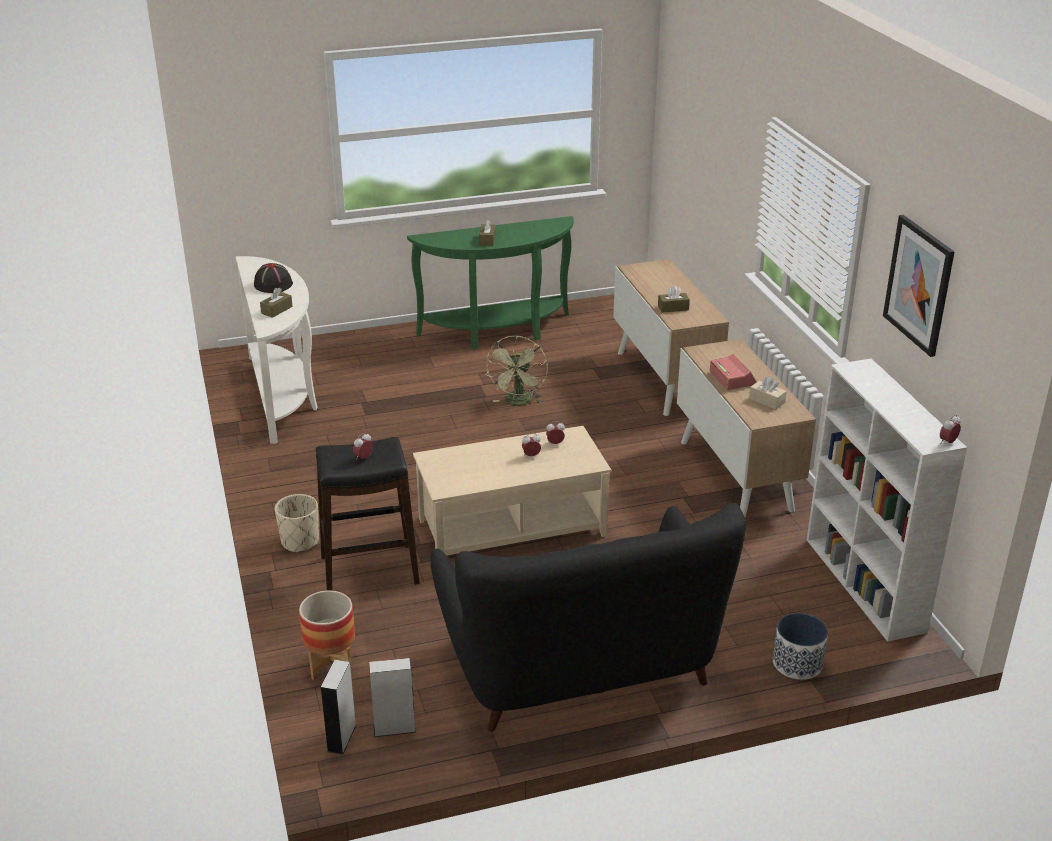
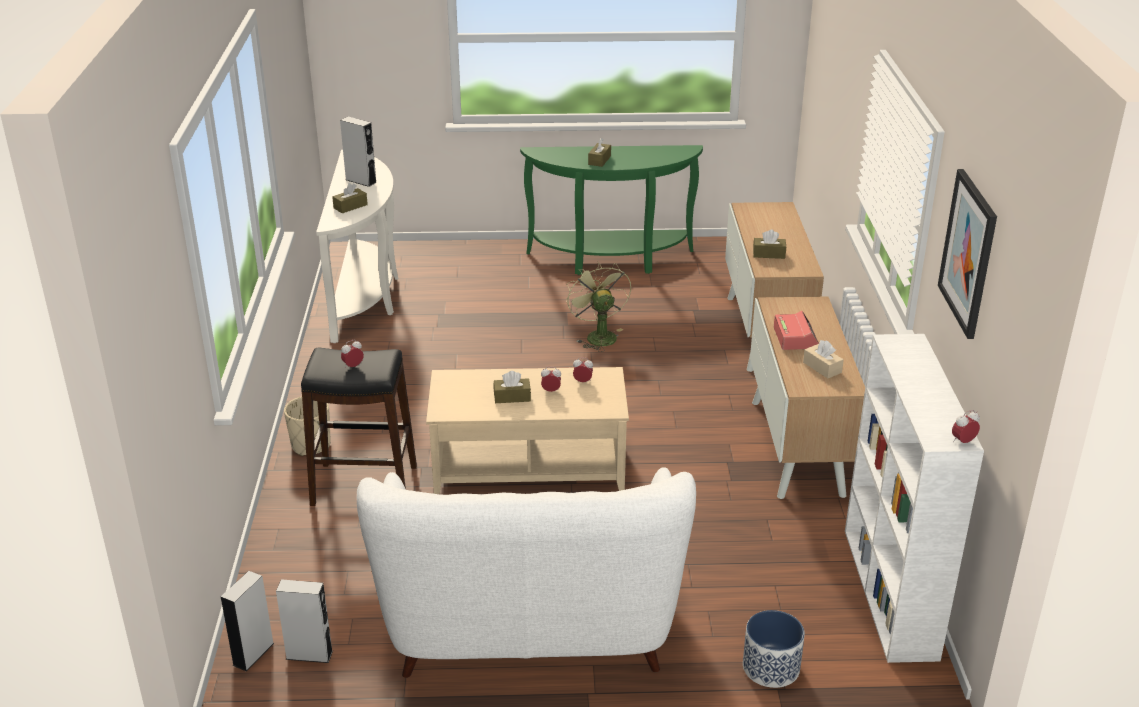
camera: 15 degrees right, 0 degrees up
(273, 284) = (361, 181): black hat -> grey speaker
(331, 665) = (280, 576): planter -> none
(499, 466) = (512, 397): none -> brown tissue box
(518, 402) = (598, 335): green fan -> green fan turned 135 degrees clockwise
(580, 667) = (530, 626): black sofa -> white sofa

